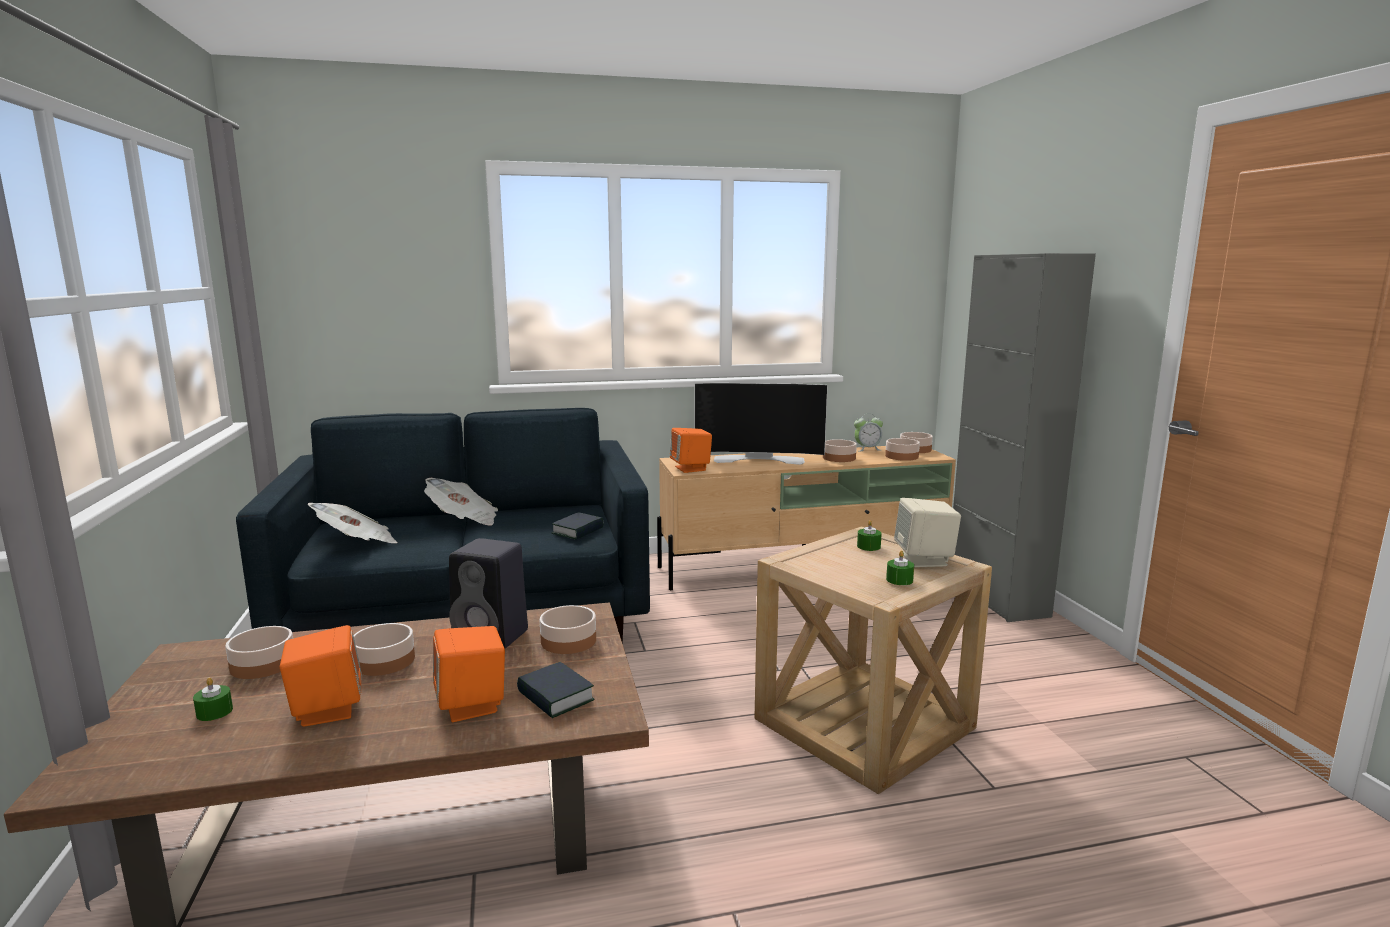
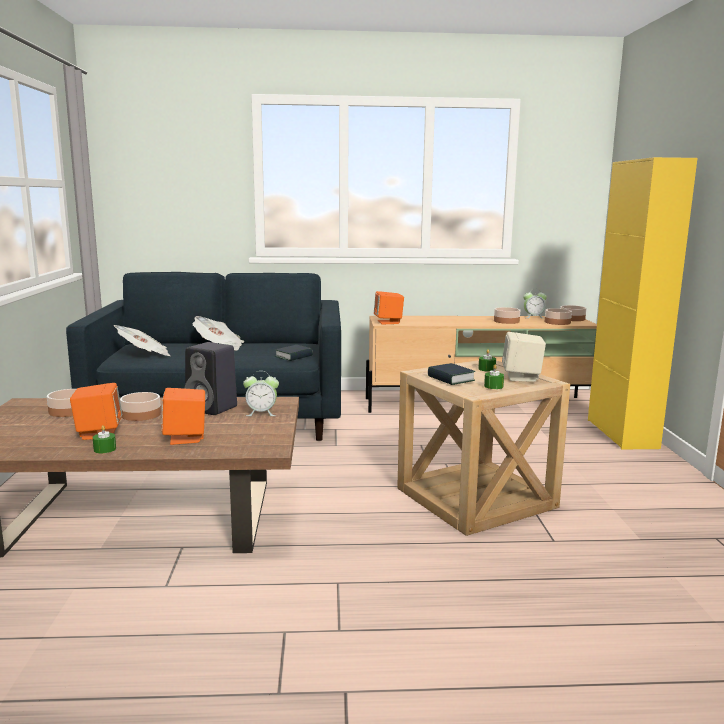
camera: 10 degrees right, 0 degrees up
(214, 712) = (35, 429): green candle -> green candle (105, 449)
(555, 697) = (239, 438): book -> book (450, 379)
(569, 641) = (261, 413): bowl -> alarm clock
(759, 458) = (444, 319): television -> none
(996, 597) = (622, 433): grey cabinet -> yellow cabinet

